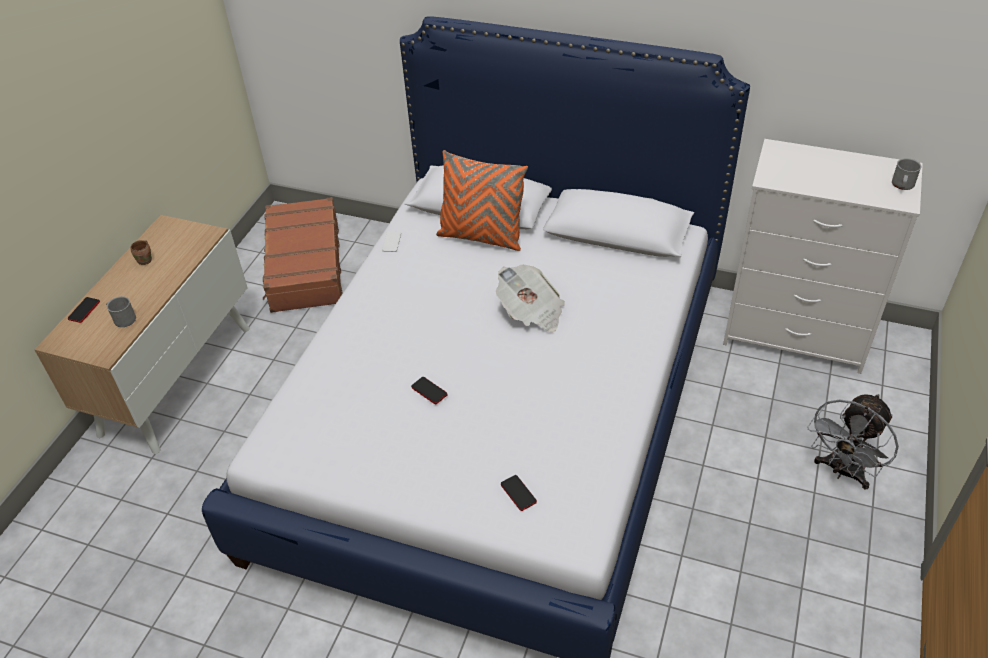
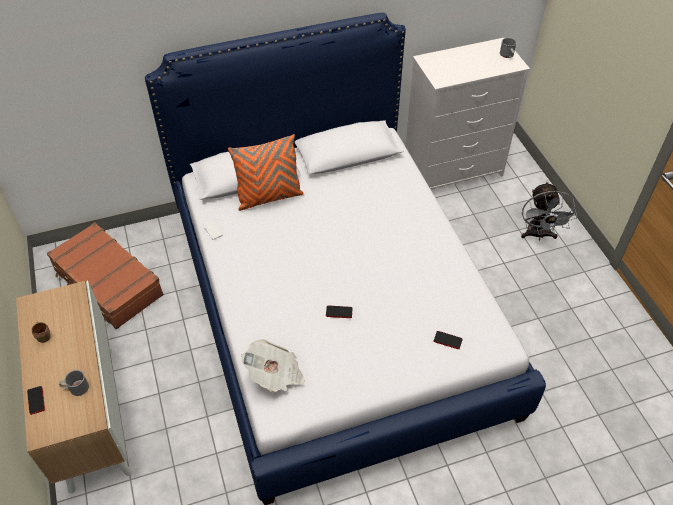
camera: 40 degrees left, 5 degrees up
(531, 312) = (348, 230): newspaper -> newspaper (275, 375)

